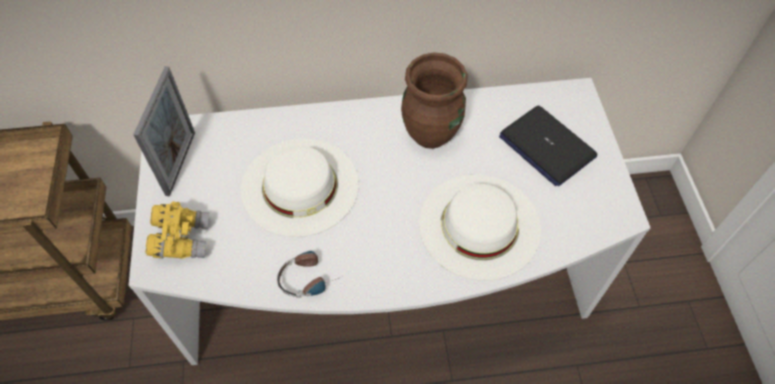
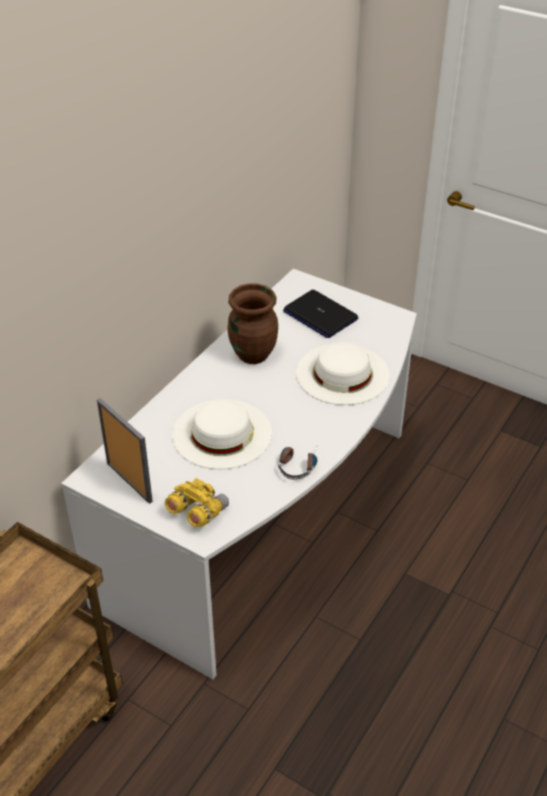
camera: 50 degrees left, 15 degrees down
(546, 146) = (320, 315): laptop -> laptop turned 45 degrees clockwise

